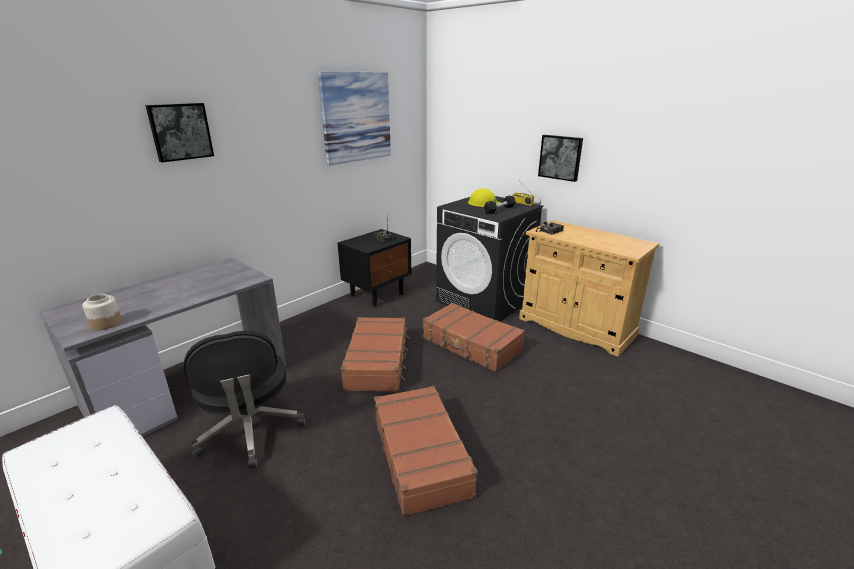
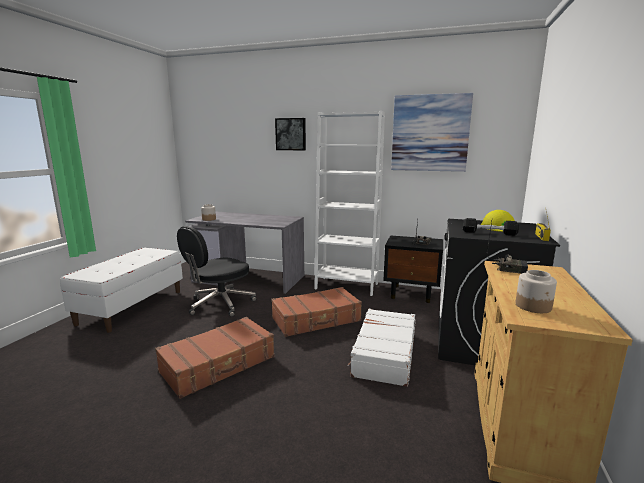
camera: 65 degrees right, 10 degrees down
(317, 320) = (346, 286): none -> white bookcase
(471, 345) = (384, 354): brown suitcase -> white suitcase
(560, 157) = (584, 179): picture -> none
(616, 246) = (533, 306): none -> jar

